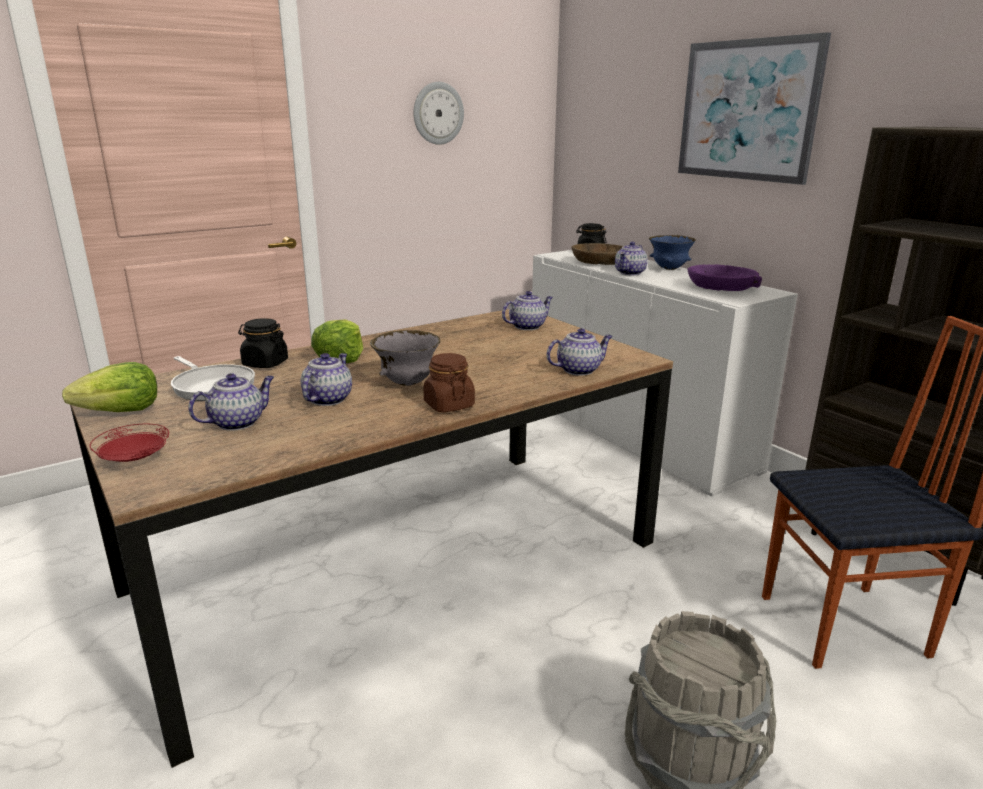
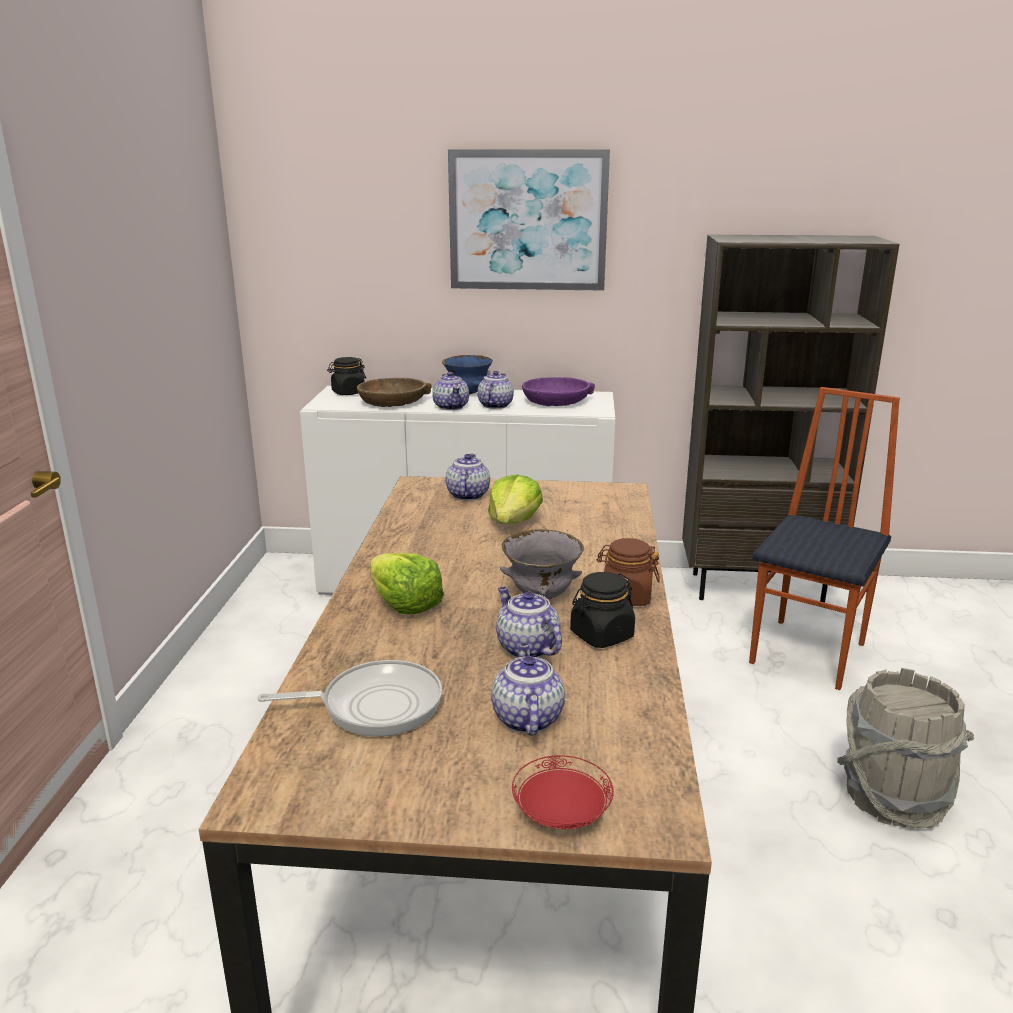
camera: 50 degrees left, 0 degrees up
(121, 411) = (371, 793): lettuce -> lettuce (513, 522)
(265, 363) = (346, 651): black jar -> black jar (601, 635)
(438, 113) = (146, 242): wall clock -> none
(579, 370) = (617, 519): teapot -> teapot (495, 405)

